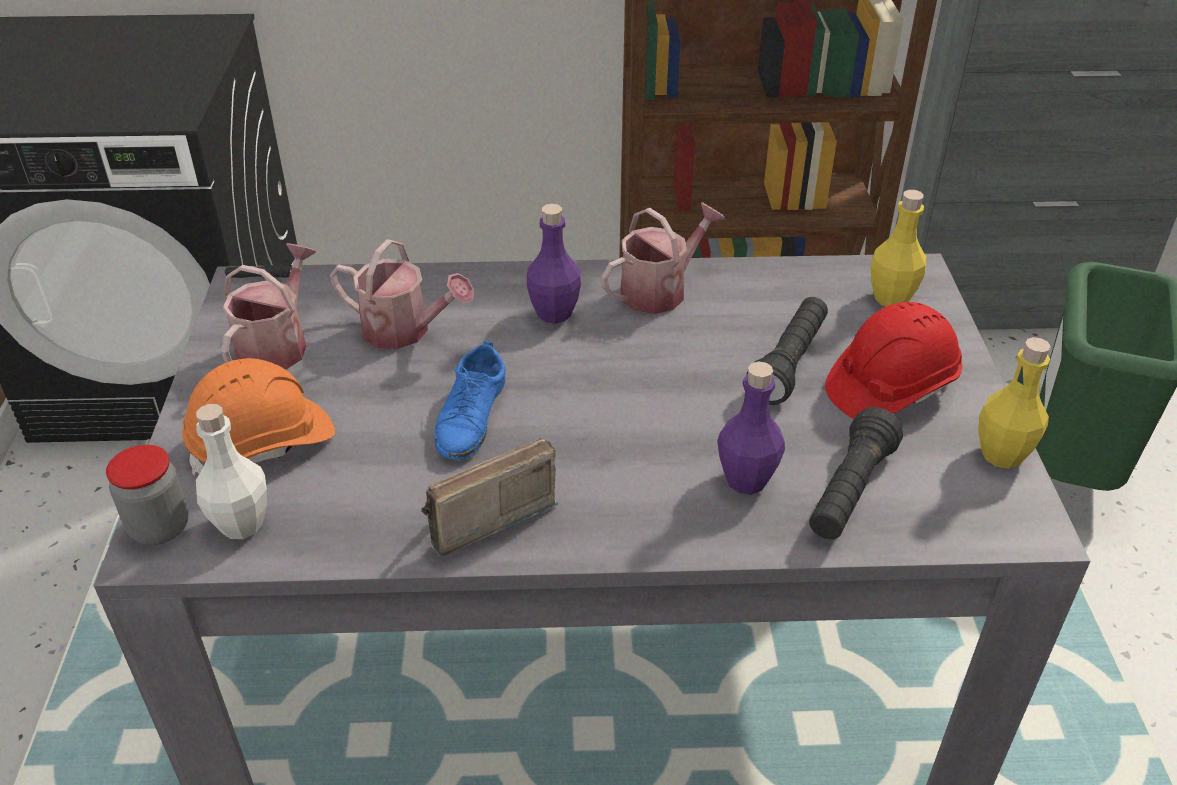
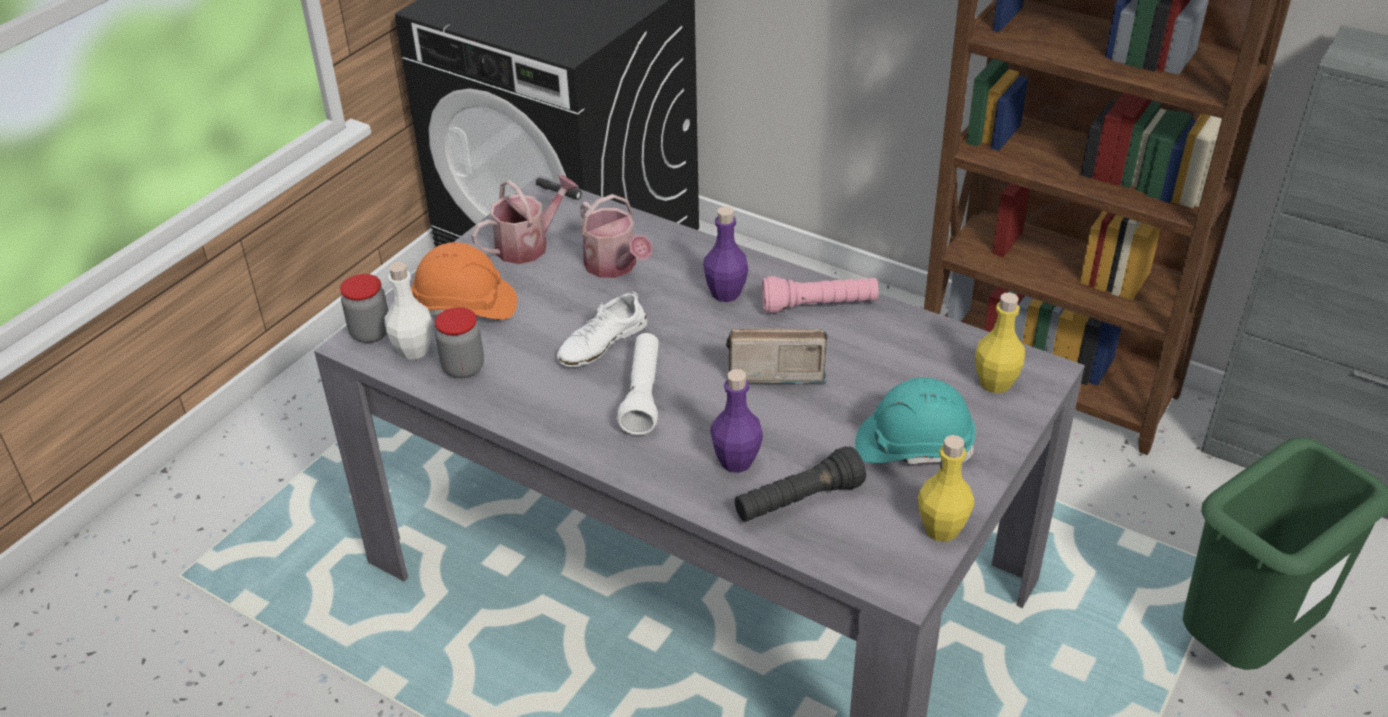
camera: 35 degrees right, 0 degrees up
(329, 517) = (463, 368): none -> jar
(471, 416) = (602, 342): blue shoe -> white shoe
(481, 516) = (548, 407): radio -> radio (773, 370)
(575, 454) = (642, 395): none -> white flashlight
(660, 290) = (819, 306): watering can -> pink flashlight
(788, 364) = (855, 398): black flashlight -> none
(890, 387) = (913, 446): red hard hat -> turquoise hard hat

